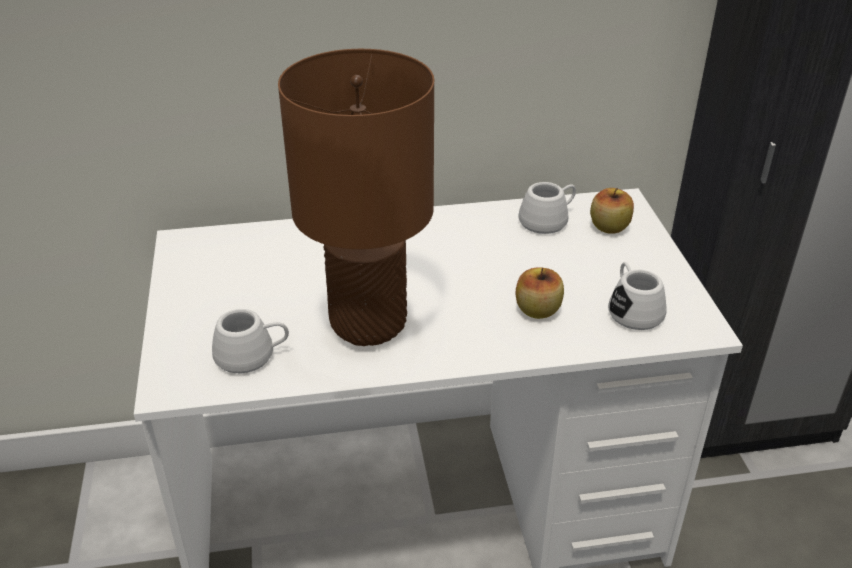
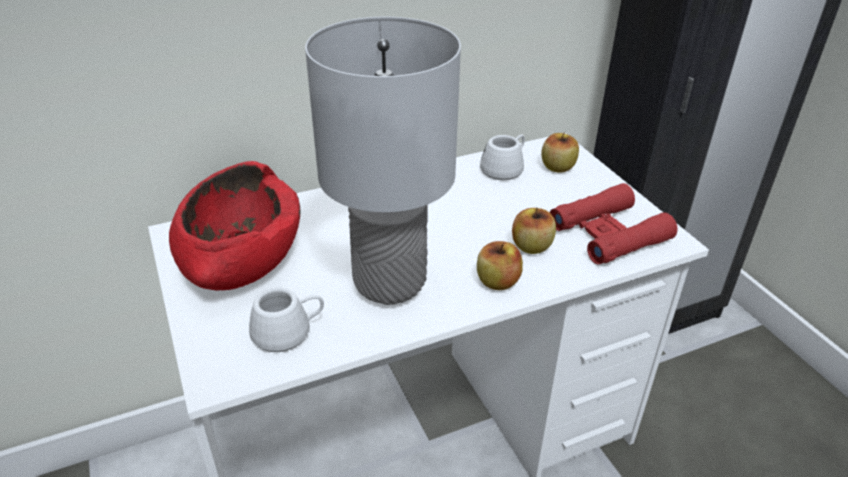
camera: 15 degrees left, 0 degrees up
(235, 273) = (242, 256): none -> red bowl
(367, 328) = (388, 287): brown table lamp -> grey table lamp
(483, 341) = (497, 282): none -> apple
(632, 309) = (609, 233): white mug -> red binoculars

